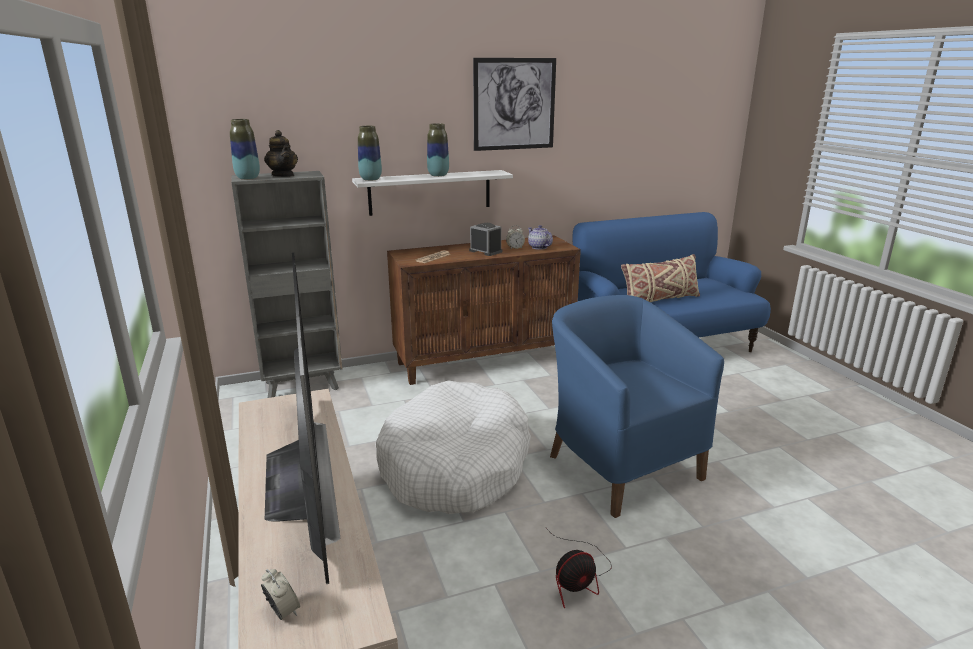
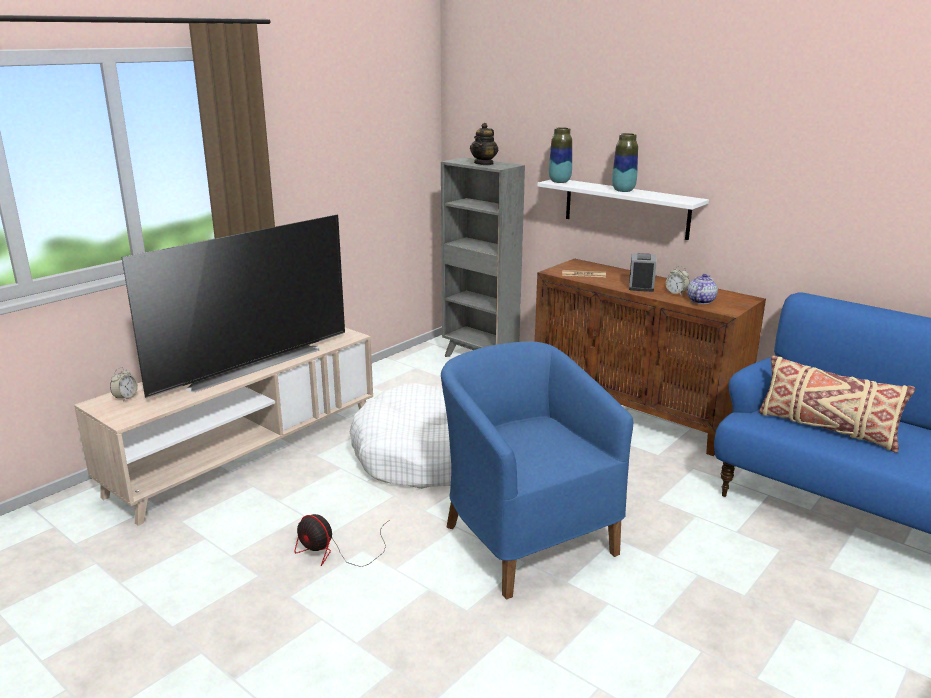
camera: 60 degrees right, 0 degrees up
(248, 178) = (457, 161): vase -> none
(514, 104) = (734, 121): picture -> none
(620, 465) = (525, 538): blue armchair -> blue armchair turned 60 degrees counterclockwise

